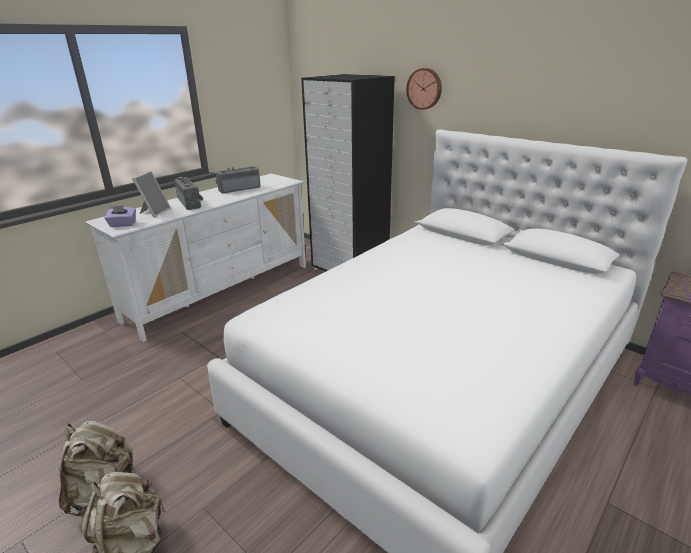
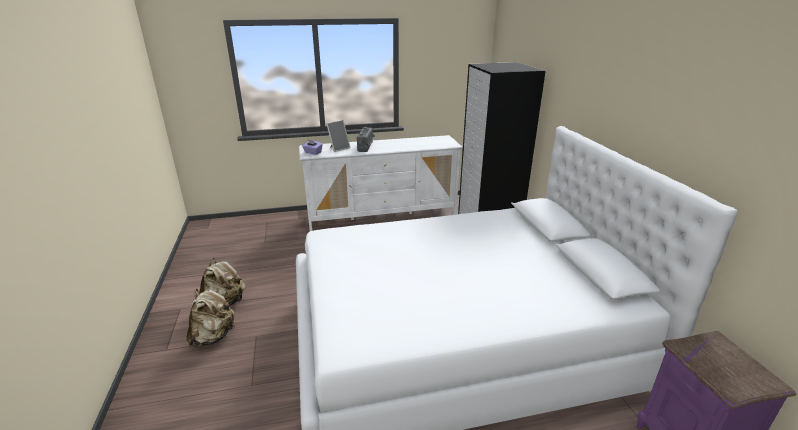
camera: 35 degrees right, 0 degrees up
(239, 189) = (409, 143): radio -> none
(424, 88) = (564, 86): wall clock -> none

